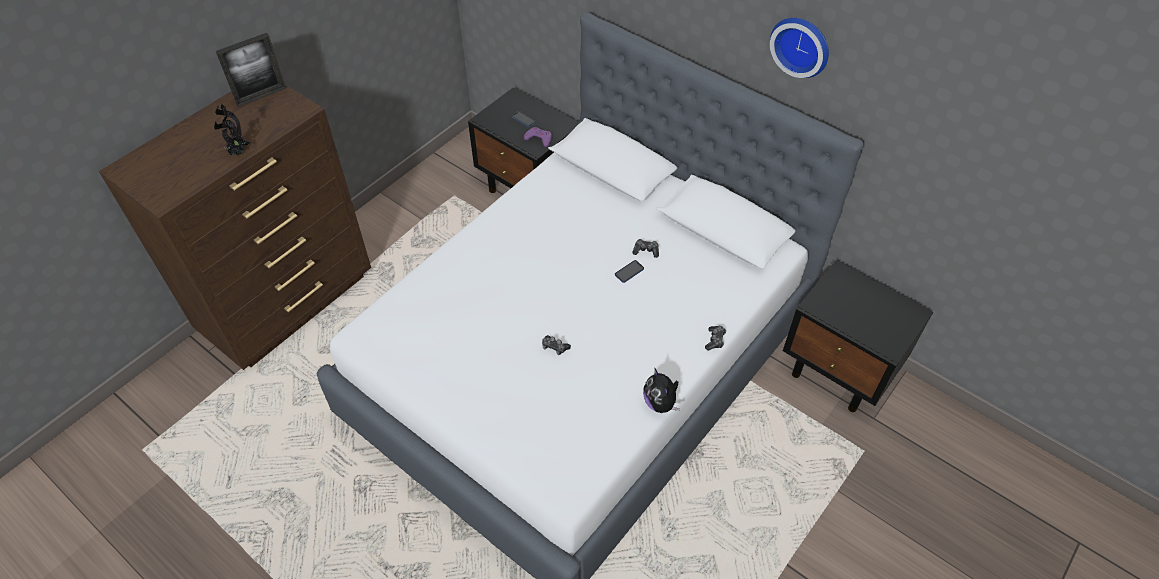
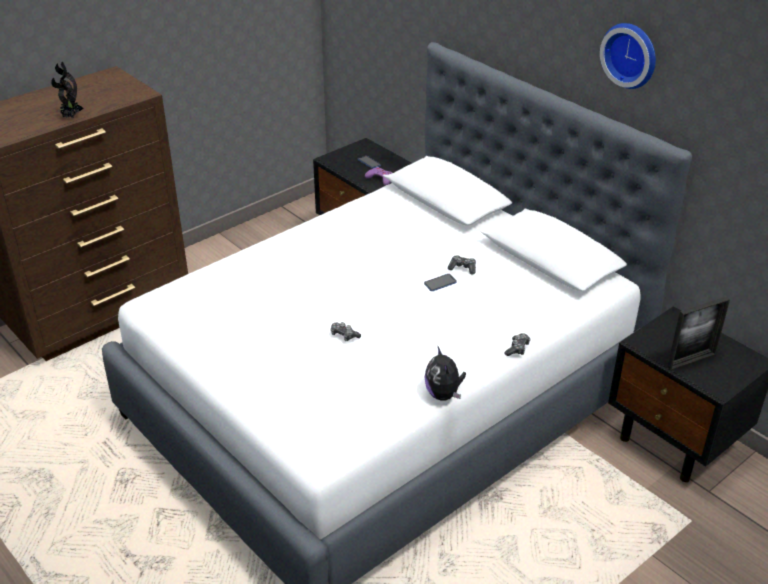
camera: 10 degrees right, 15 degrees down
(261, 96) = (107, 81): picture frame -> picture frame (691, 360)

